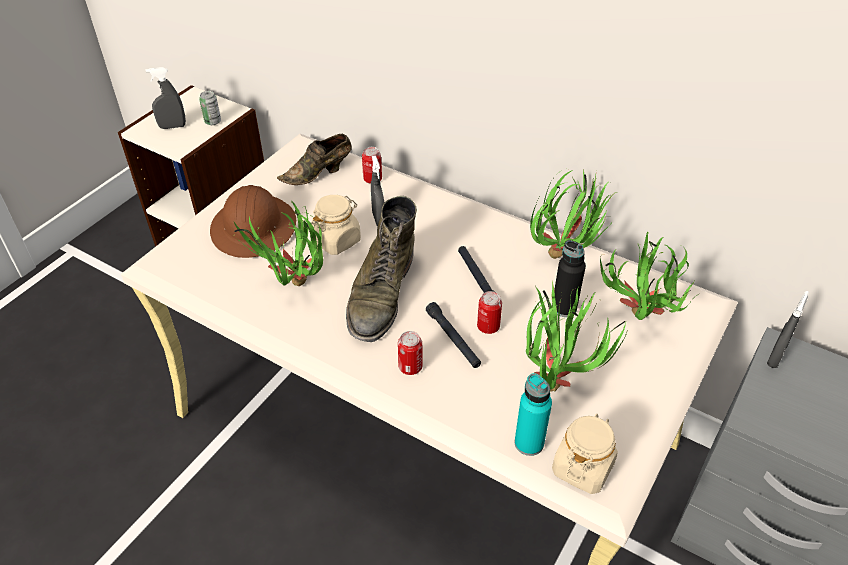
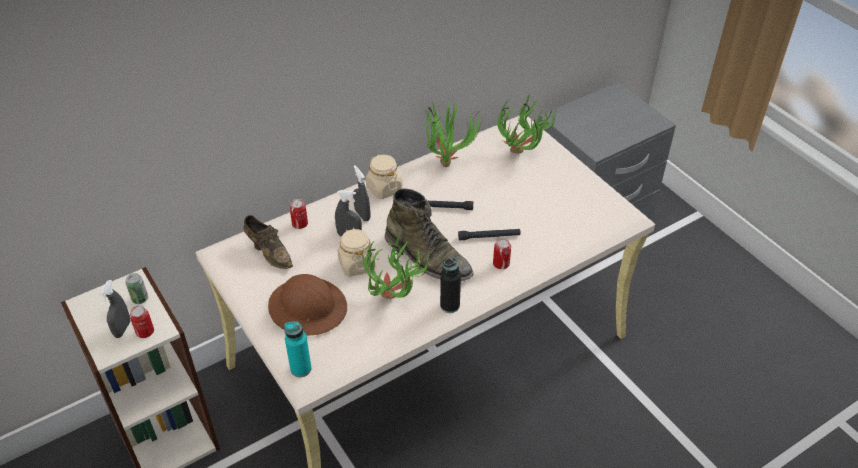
camera: 65 degrees left, 0 degrees up
(319, 174) = (269, 252): brown shoe -> brown shoe turned 45 degrees counterclockwise
(488, 326) = (487, 217): can -> can (145, 332)
(529, 443) = (584, 233): turquoise bottle -> turquoise bottle (301, 369)
(557, 378) = (544, 204): potted plant -> none
(564, 308) = (492, 179): black bottle -> black bottle (450, 305)
(582, 468) = (610, 219): beige jar -> beige jar (384, 188)
(774, 358) = (562, 123): grey spray bottle -> grey spray bottle (362, 215)

